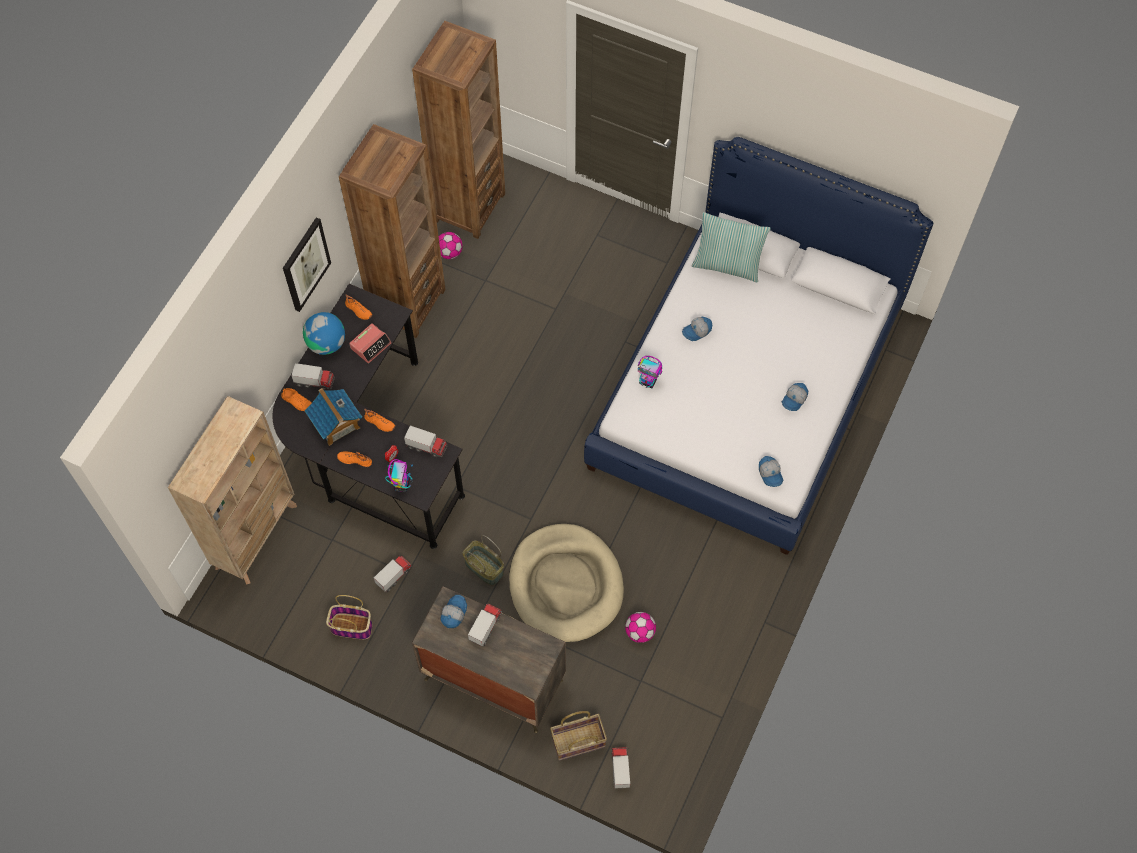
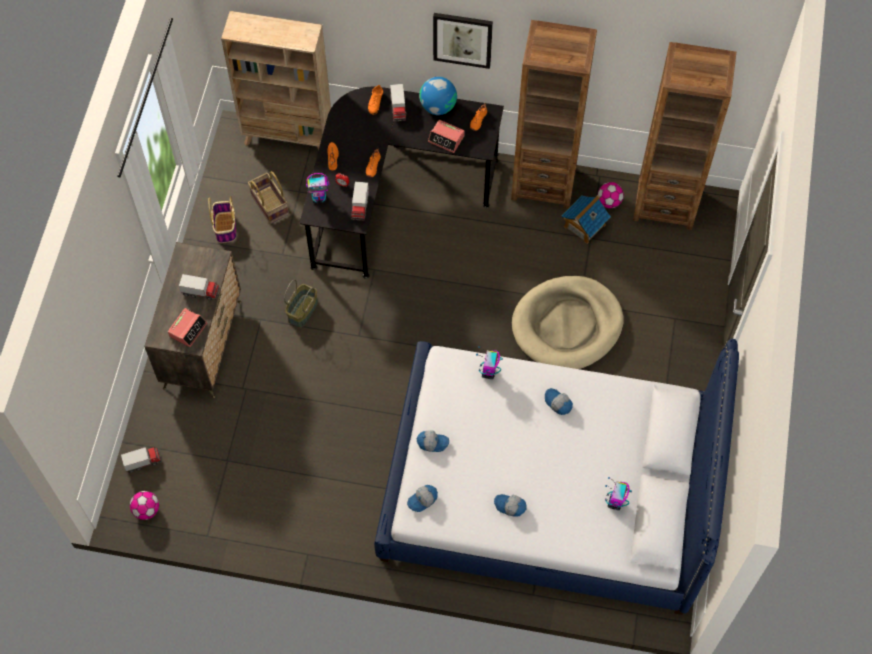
camera: 75 degrees right, 0 degrees up
(336, 424) = (363, 135): toy house -> toy house (584, 225)
(394, 576) = (277, 245): toy truck -> none
(453, 613) = (208, 265): cap -> cap (432, 442)
(528, 649) = (188, 329): none -> alarm clock
(565, 585) = (302, 379): beige dog bed -> beige dog bed (567, 325)
(578, 742) = (160, 423): basket -> basket (269, 205)
(640, 632) = (272, 449): football -> football (146, 510)
(727, 265) = (643, 415): pillow -> none
(810, 312) = (615, 503): none -> toy robot

